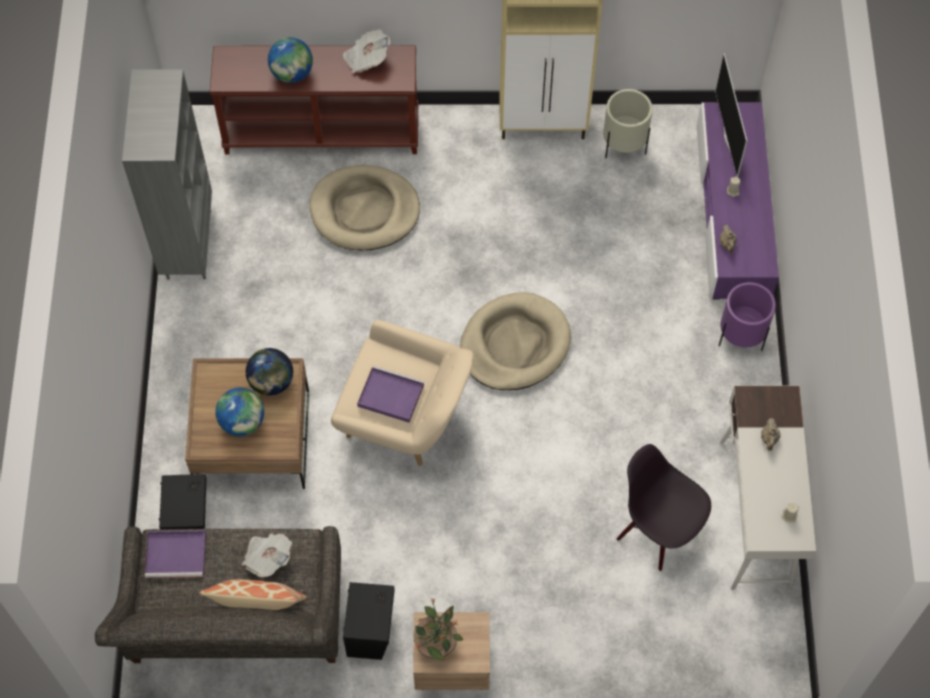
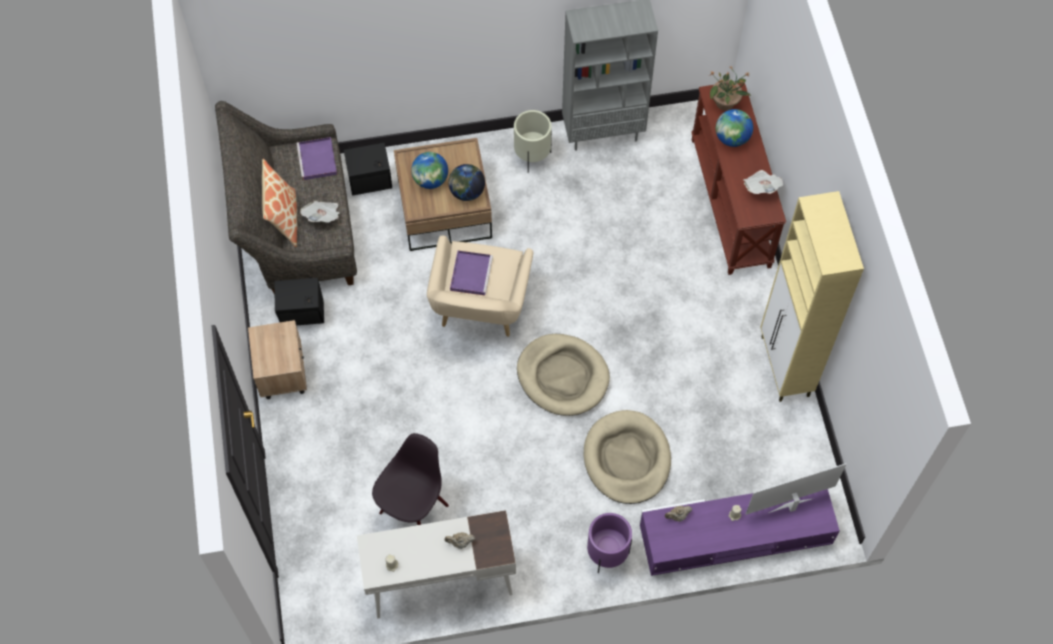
camera: 80 degrees right, 0 degrees up
(364, 211) = (663, 246): beige dog bed -> beige dog bed (627, 459)
(436, 643) = (272, 339): potted plant -> potted plant (725, 103)
(624, 146) = (780, 435): beige planter -> beige planter (532, 157)

